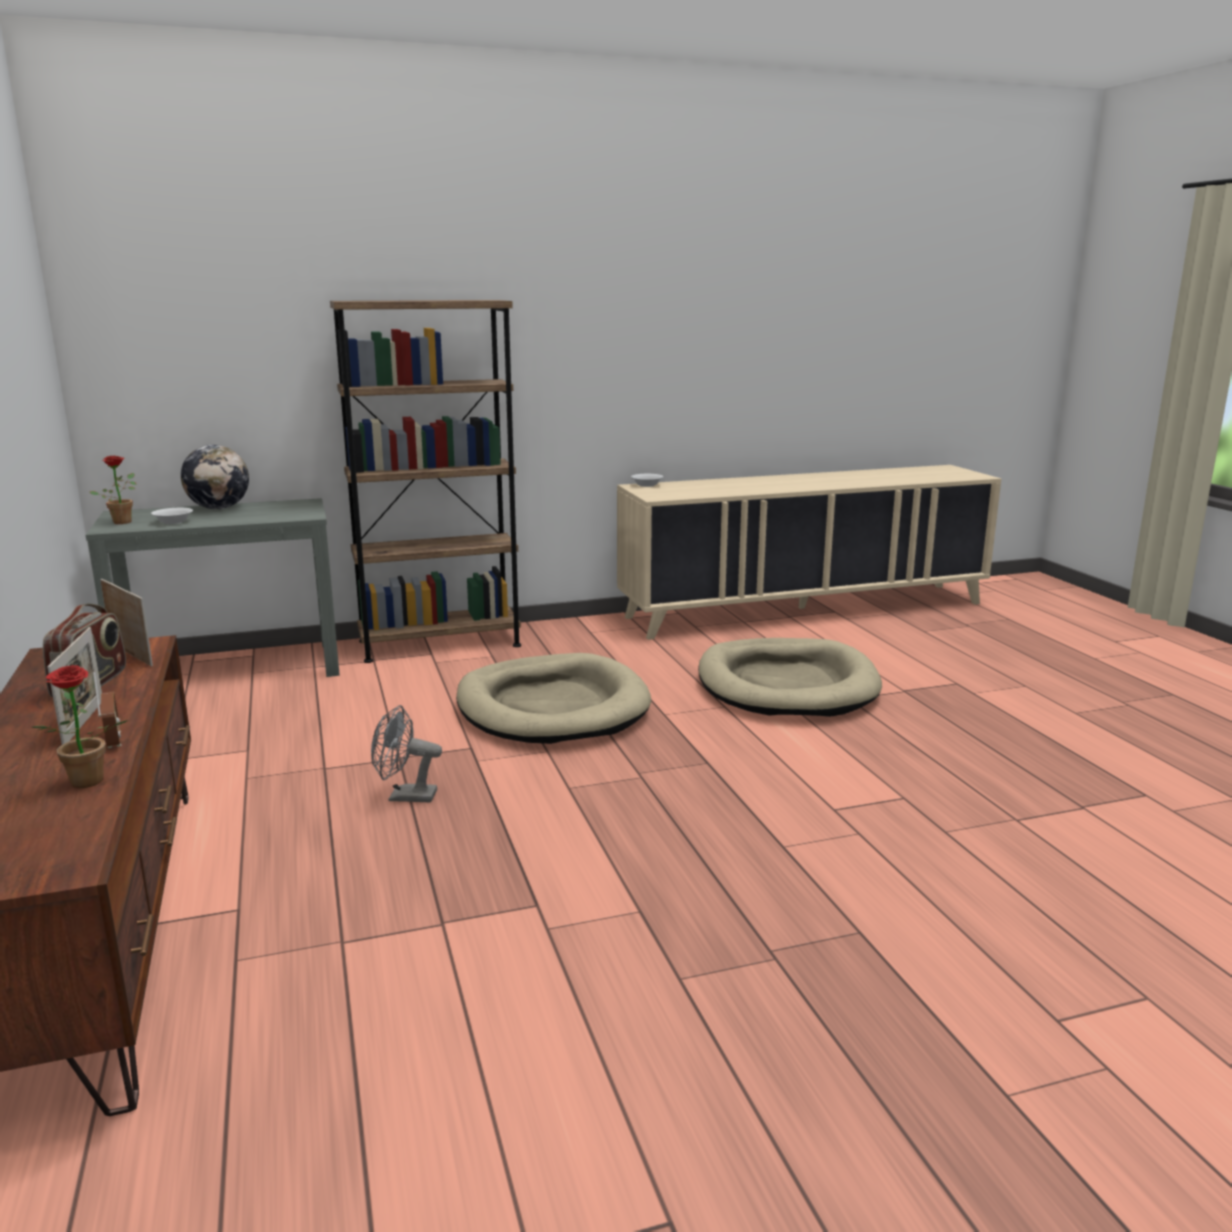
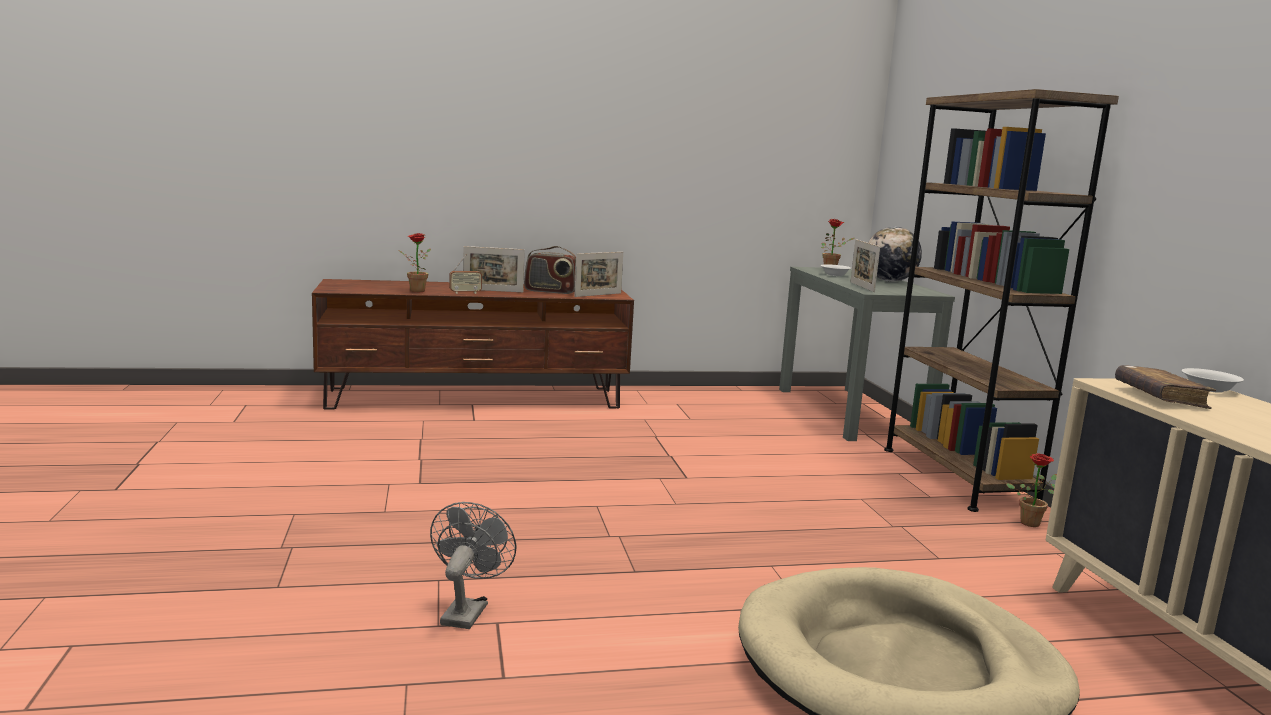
camera: 95 degrees right, 5 degrees down
(273, 517) = (862, 287): none -> picture frame
(405, 796) = (600, 455): grey fan -> grey fan (467, 610)
(536, 632) = (1031, 522): none -> potted plant
(552, 707) = (785, 513): beige dog bed -> none
(682, 494) = (1160, 397): none -> brown book

